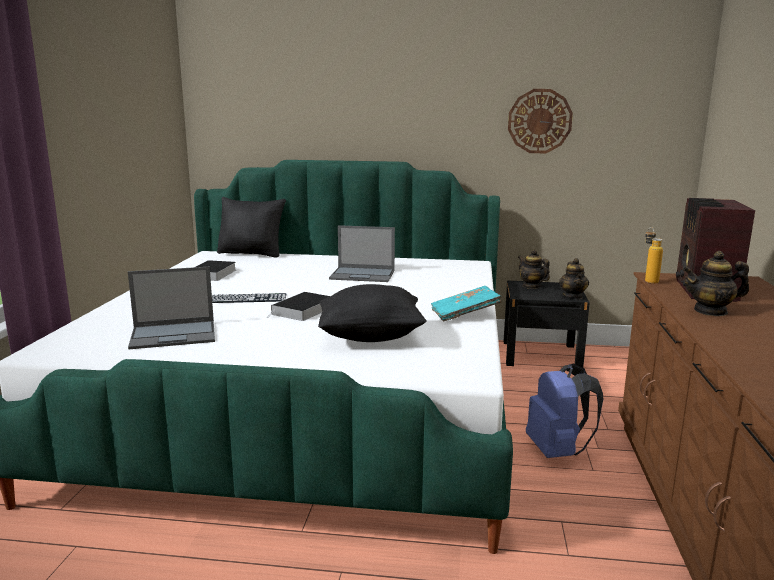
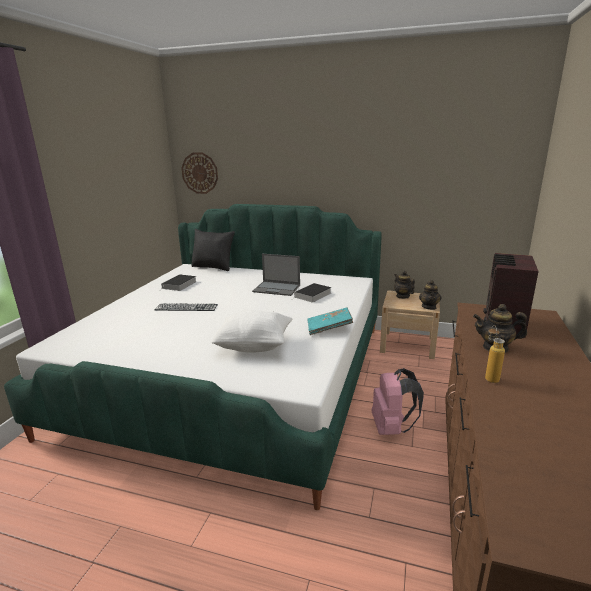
camera: 10 degrees right, 5 degrees up
(174, 335) = (130, 337): laptop -> none
(302, 311) = (221, 320): book -> book (312, 295)
(371, 337) = (254, 346): black pillow -> white pillow
(539, 121) = (412, 177): wall clock -> wall clock (200, 173)
(541, 355) = (408, 344): black nightstand -> beige nightstand
(558, 451) = (392, 428): blue backpack -> pink backpack
(648, 280) = (464, 312): bottle -> bottle (489, 377)

